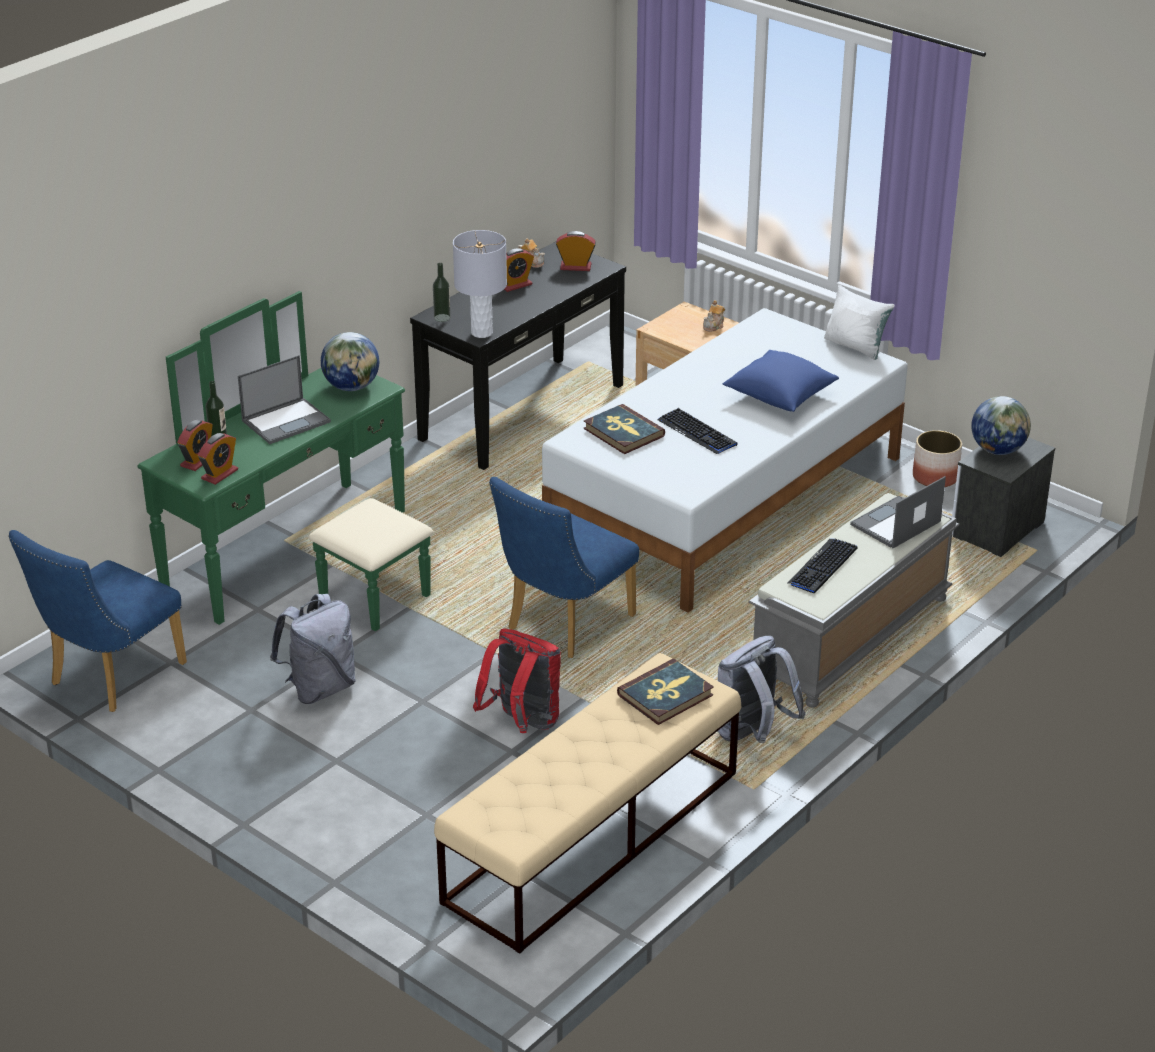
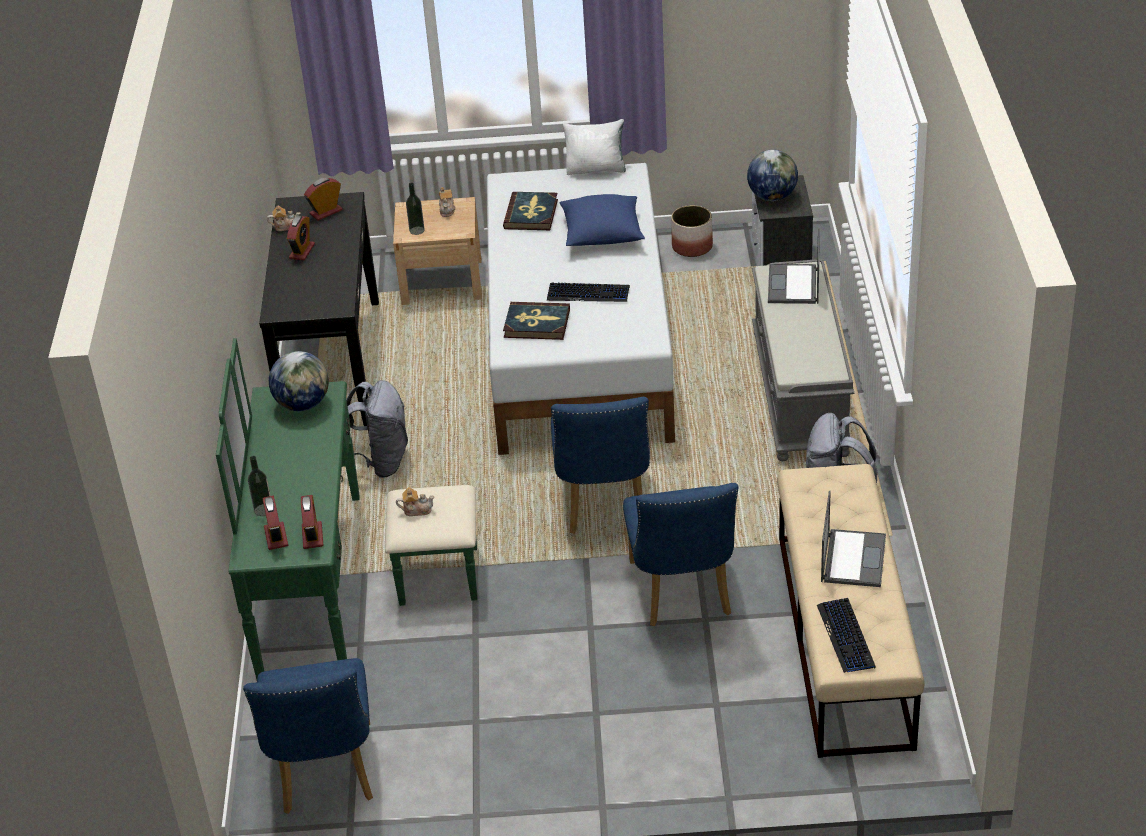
camera: 40 degrees left, 5 degrees up
(287, 421) = (295, 461): laptop -> laptop (853, 558)
(320, 688) = (502, 669): grey backpack -> grey backpack (380, 462)
(362, 519) = (416, 510): none -> teapot
(442, 318) = (286, 309): bottle -> bottle (417, 230)
(482, 332) = (338, 303): grey table lamp -> none
(522, 723) = (682, 595): red backpack -> blue chair
(665, 695) = (833, 496): book -> book (531, 214)
(822, 567) = (795, 343): keyboard -> keyboard (846, 636)

